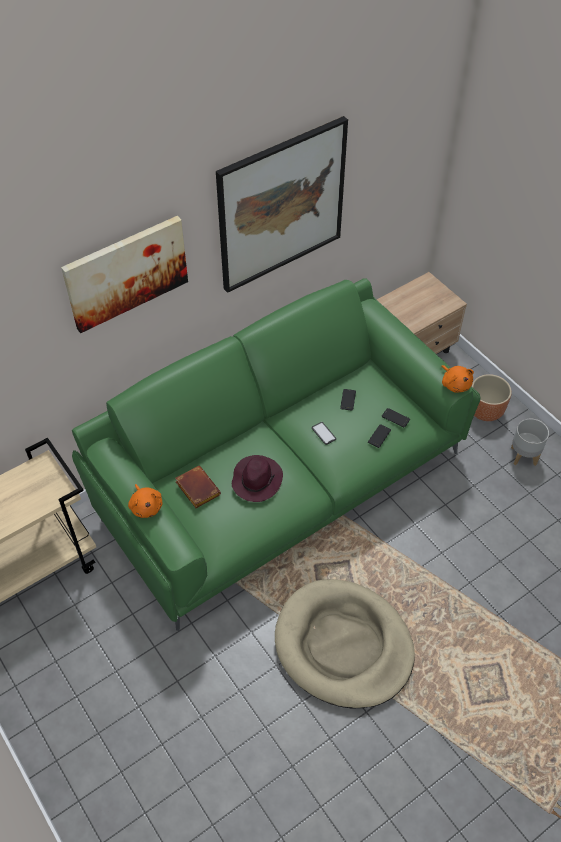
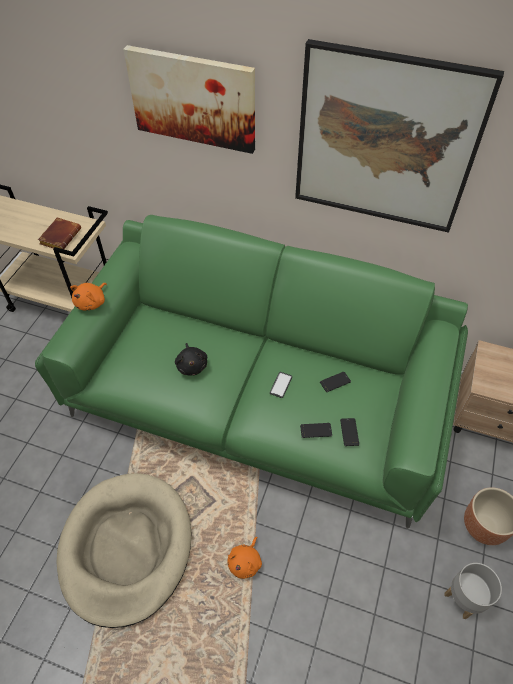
camera: 55 degrees right, 0 degrees up
(196, 489) = (153, 331): brown book -> brown book (60, 236)
(256, 480) = (192, 365): purple hat -> black plush toy
(455, 384) = (421, 454): orange plush toy -> orange plush toy (245, 562)

